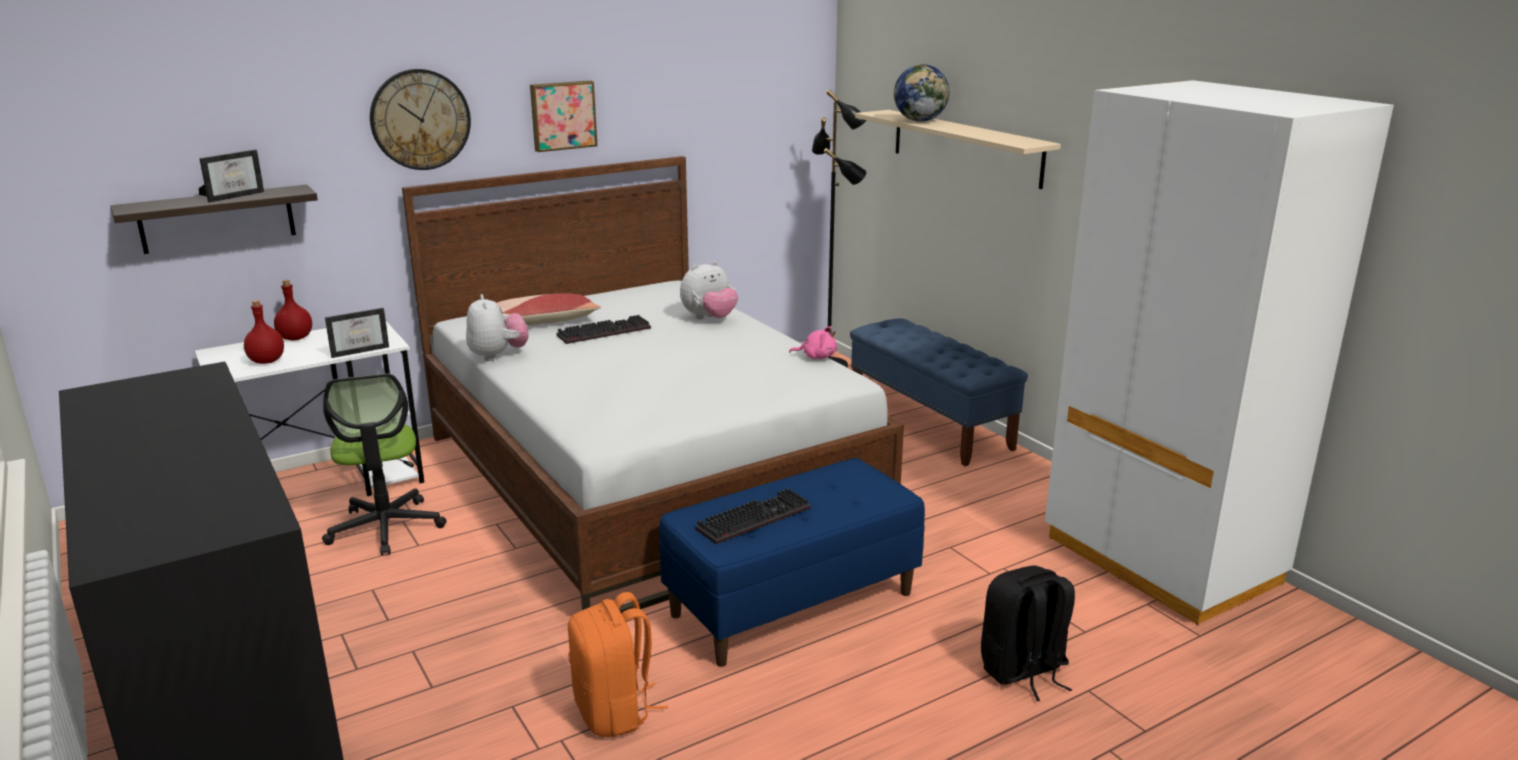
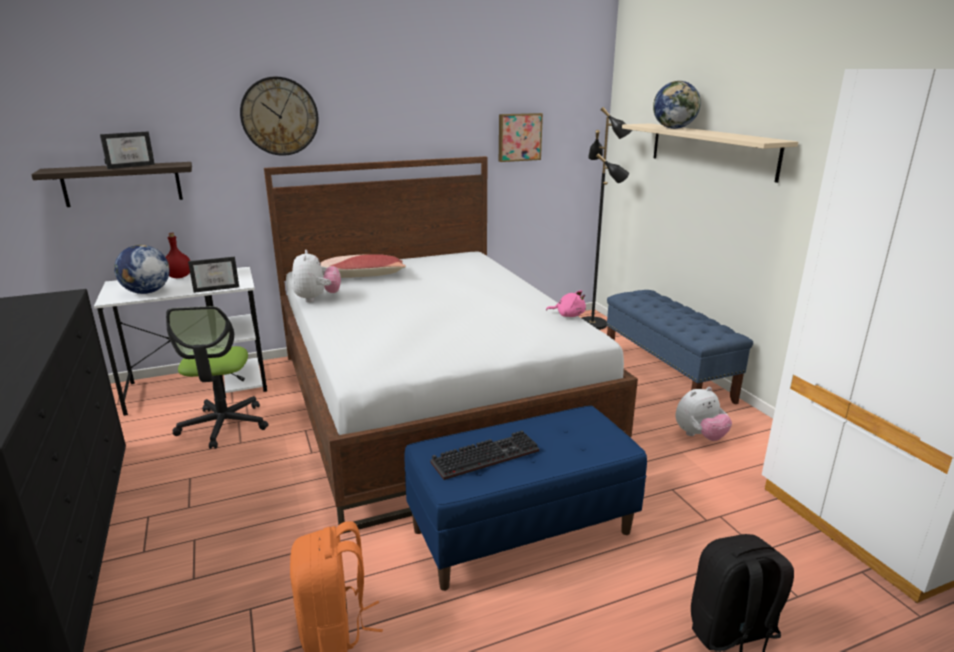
camera: 10 degrees right, 0 degrees up
(266, 361) = (146, 292): red bottle -> globe
(562, 115) = (391, 119): picture -> picture (519, 137)
(605, 331) = (406, 285): keyboard -> none
(709, 318) = (490, 280): plush toy -> plush toy (699, 436)

